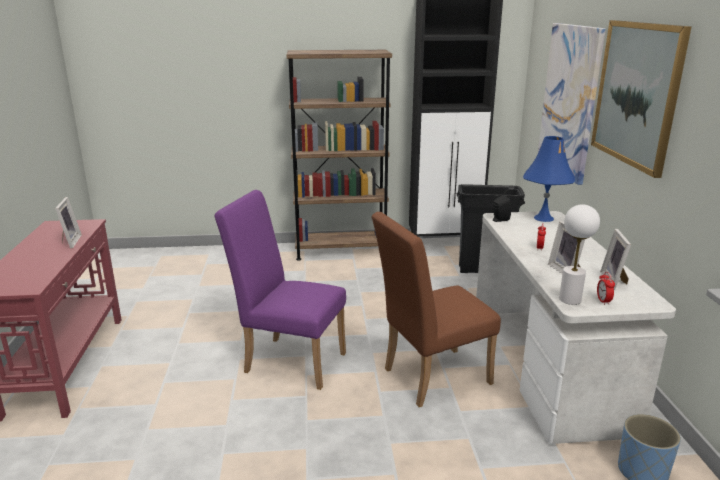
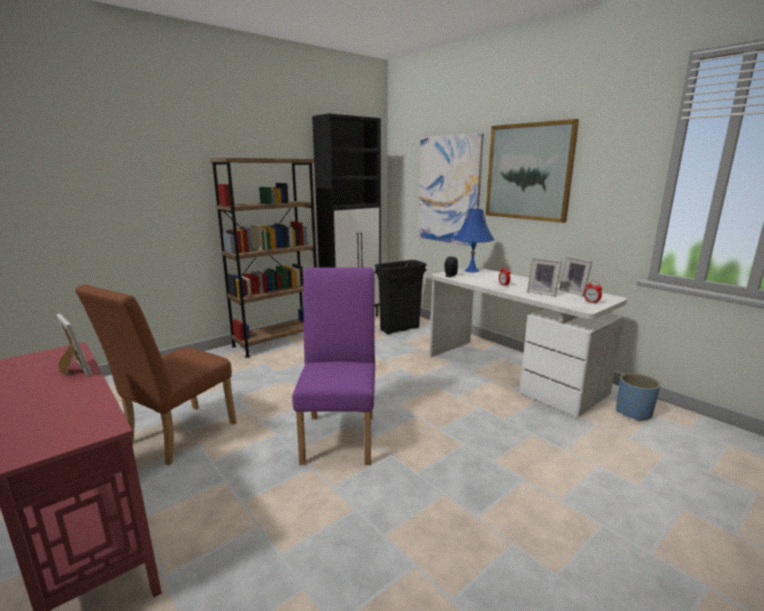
camera: 35 degrees left, 5 degrees down
(289, 360) = (340, 434): purple chair -> purple chair turned 105 degrees clockwise
(429, 377) = (458, 406): brown chair -> brown chair (175, 437)
(570, 299) = (576, 305): white table lamp -> none

